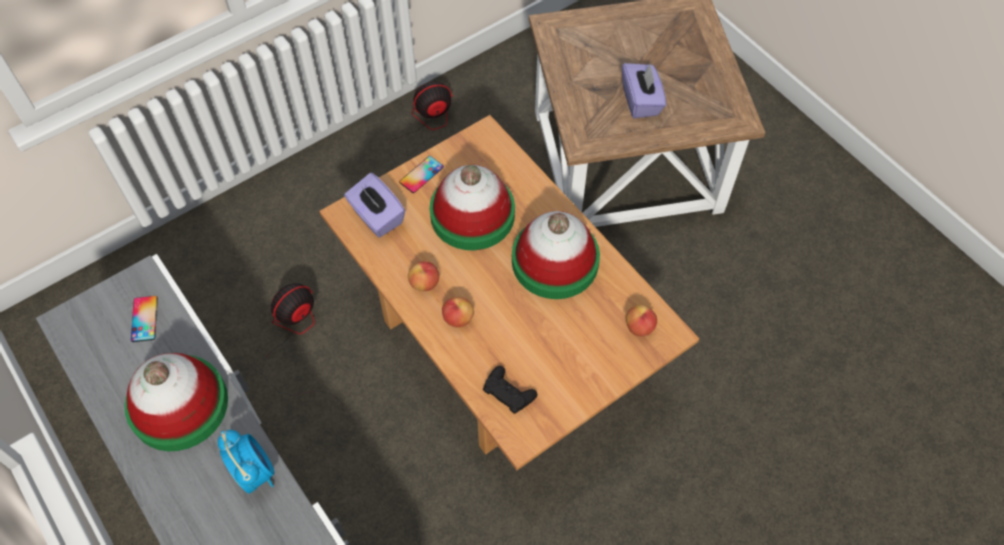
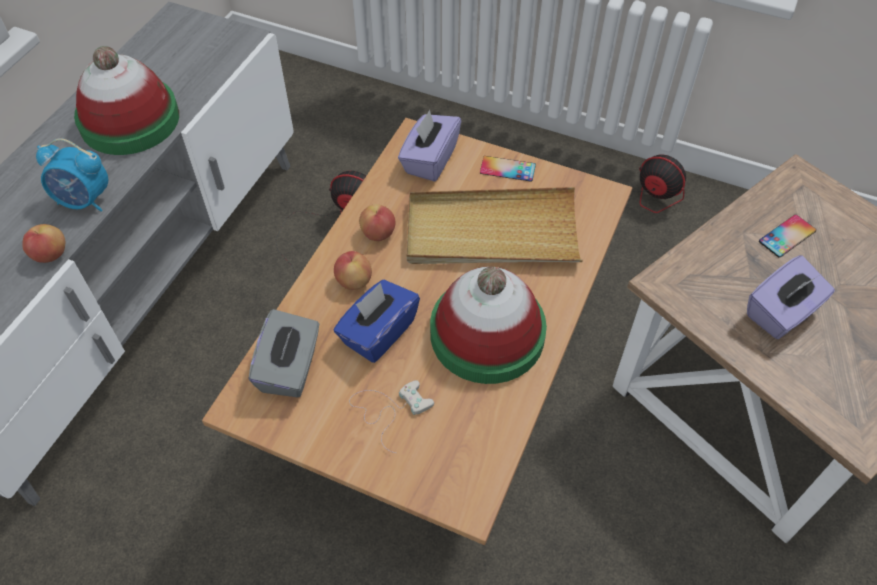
camera: 60 degrees right, 5 degrees down
(144, 319) = (203, 58): phone -> phone (787, 236)
(254, 472) = (85, 201): alarm clock -> alarm clock turned 75 degrees clockwise
(472, 214) = (491, 232): hat -> beige tray
(508, 392) = (290, 368): black game controller -> grey tissue box
(513, 324) = (378, 333): none -> blue tissue box
(578, 346) = (389, 409): none -> white game controller
(639, 327) = (455, 463): apple -> apple (50, 255)

